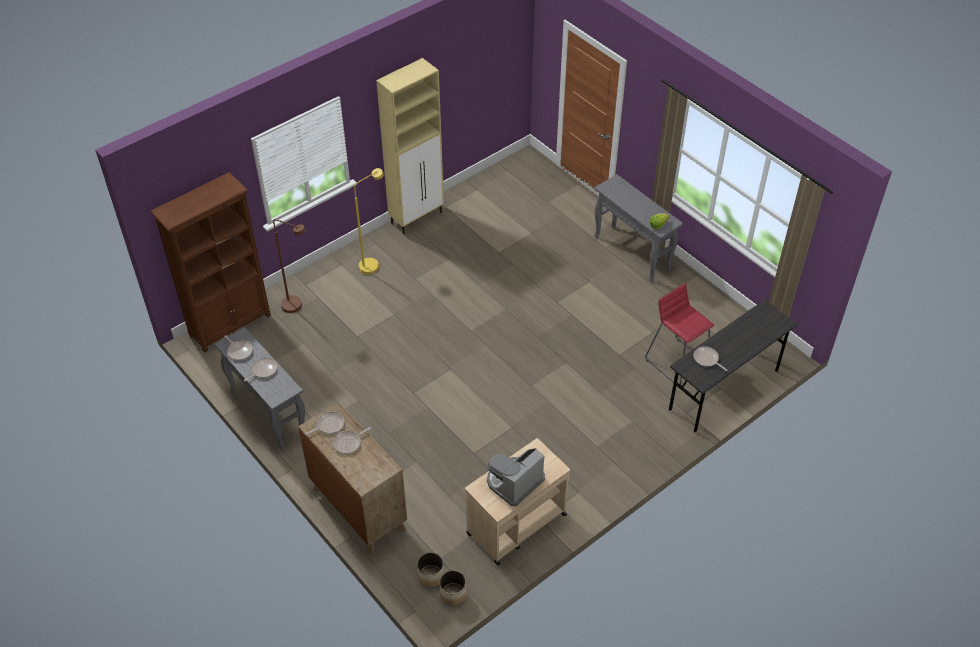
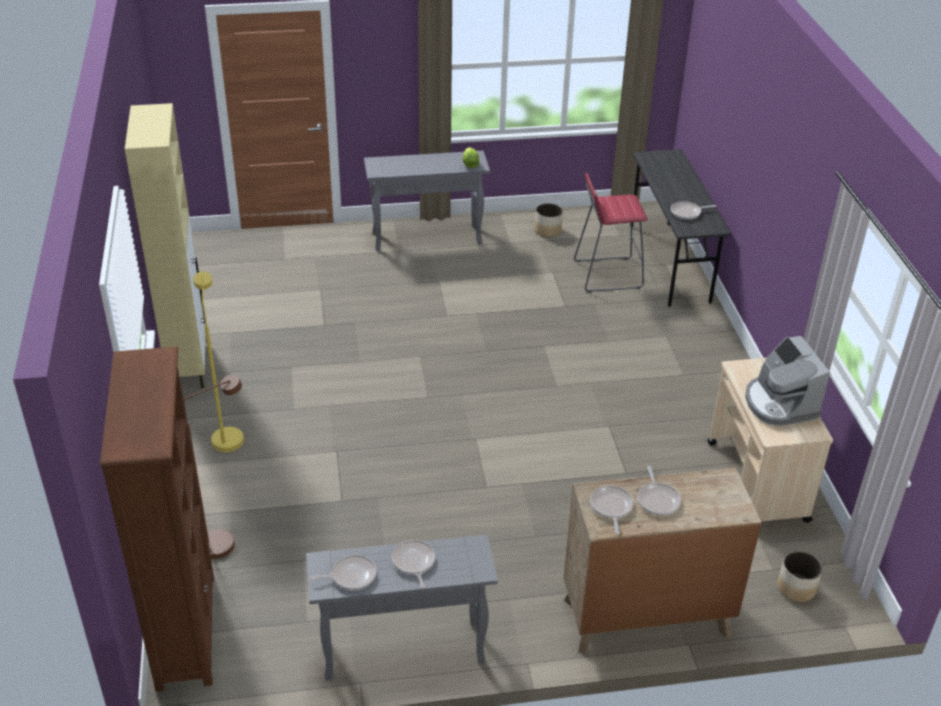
camera: 60 degrees left, 10 degrees down
(453, 594) = (834, 578): planter -> planter (548, 231)

